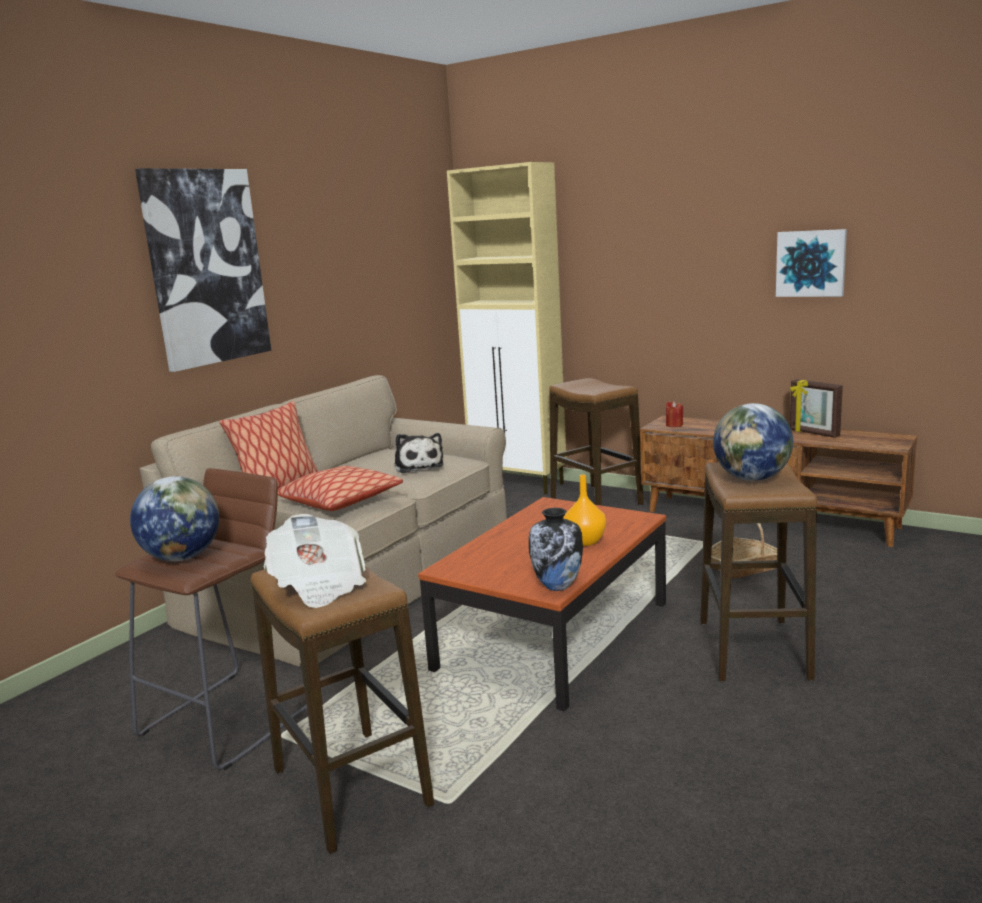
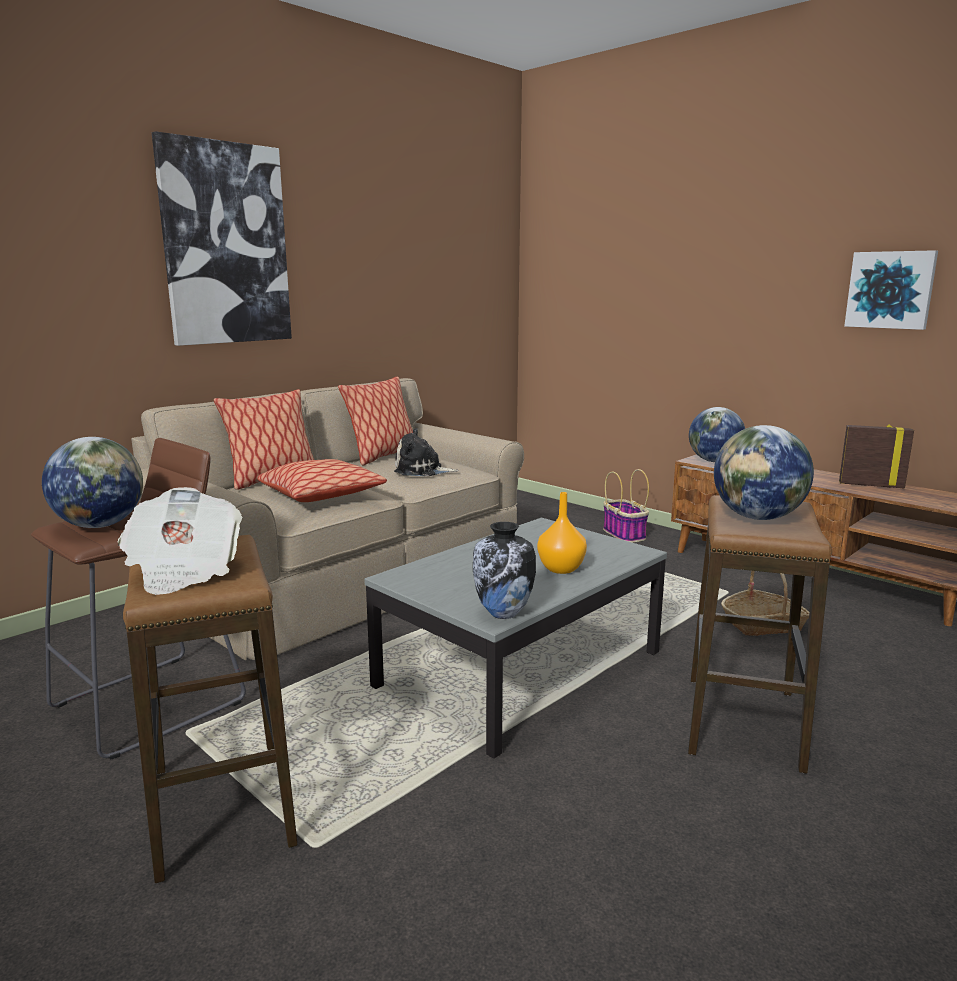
camera: 10 degrees right, 0 degrees up
(370, 456) = (382, 457): none -> pillow
(418, 466) = (422, 471): plush toy -> plush toy turned 105 degrees clockwise
(519, 484) = (553, 508): beige cabinet -> none
(553, 634) = (520, 668): brown coffee table -> grey coffee table
(596, 501) = (624, 534): stool -> basket
(674, 425) = (714, 461): red candle -> globe
(813, 433) = (871, 485): picture frame -> picture frame turned 135 degrees clockwise

